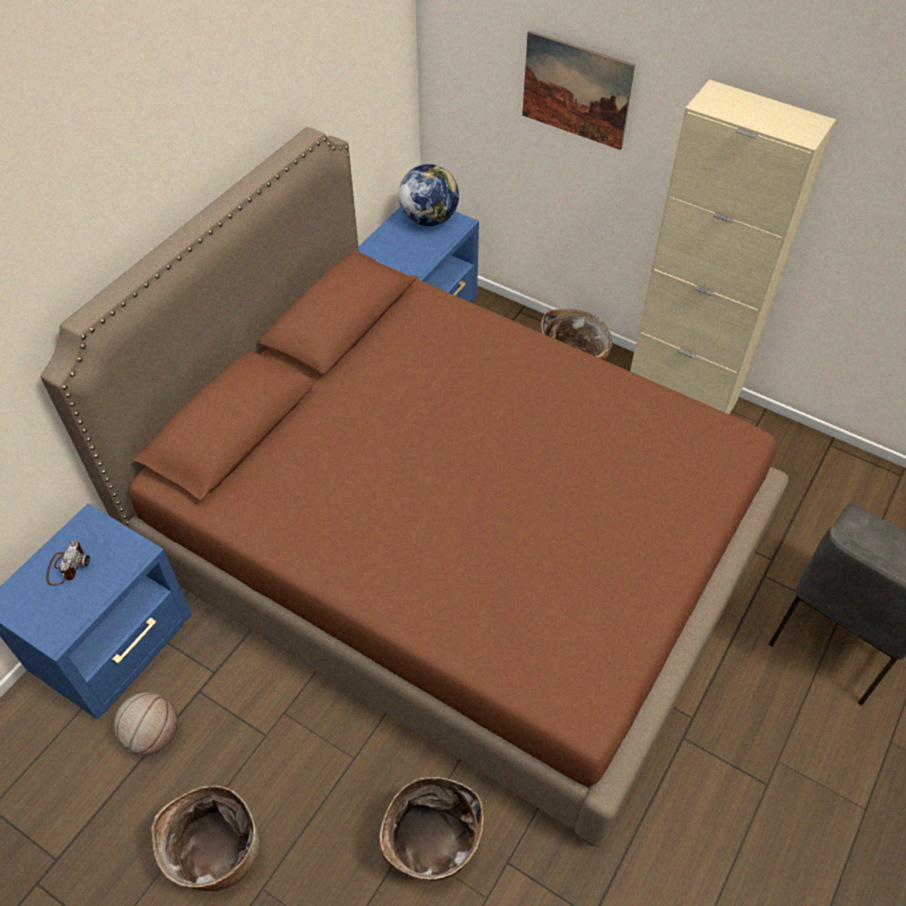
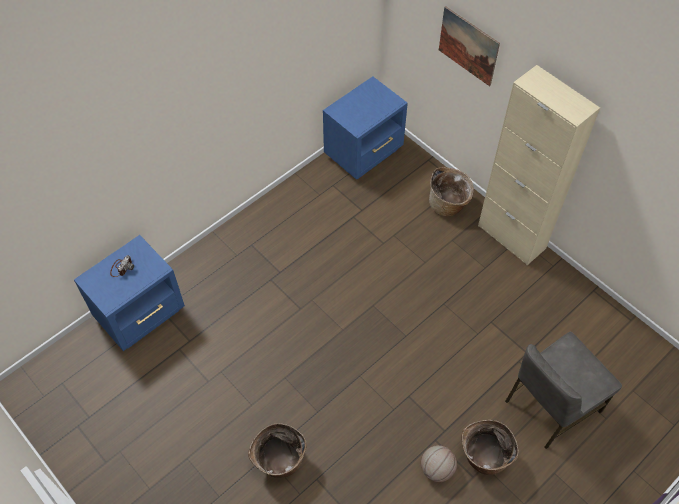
camera: 15 degrees right, 5 degrees up
(153, 735) = (150, 366): basketball -> basketball (436, 469)
(216, 855) = (168, 436): basket -> basket (483, 457)
(429, 219) = (377, 95): globe -> none
(451, 552) = (338, 304): brown bed -> none

